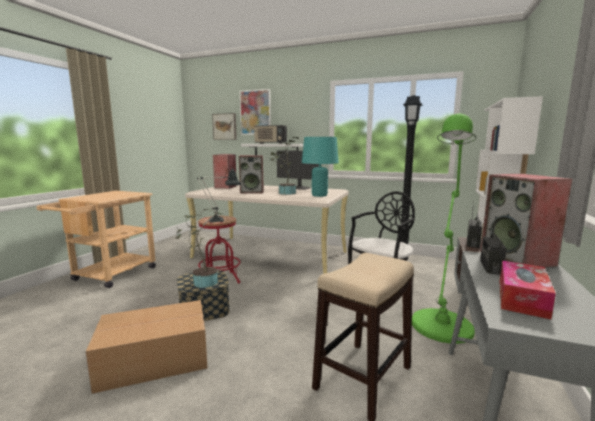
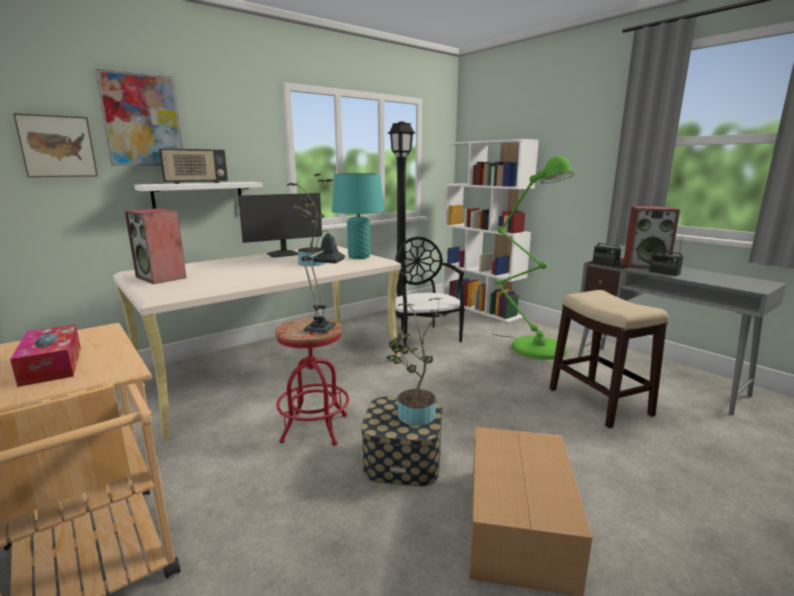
camera: 60 degrees left, 5 degrees up
(252, 192) = (258, 272): speaker -> none
(522, 298) = (721, 281): tissue box -> tissue box (52, 365)

